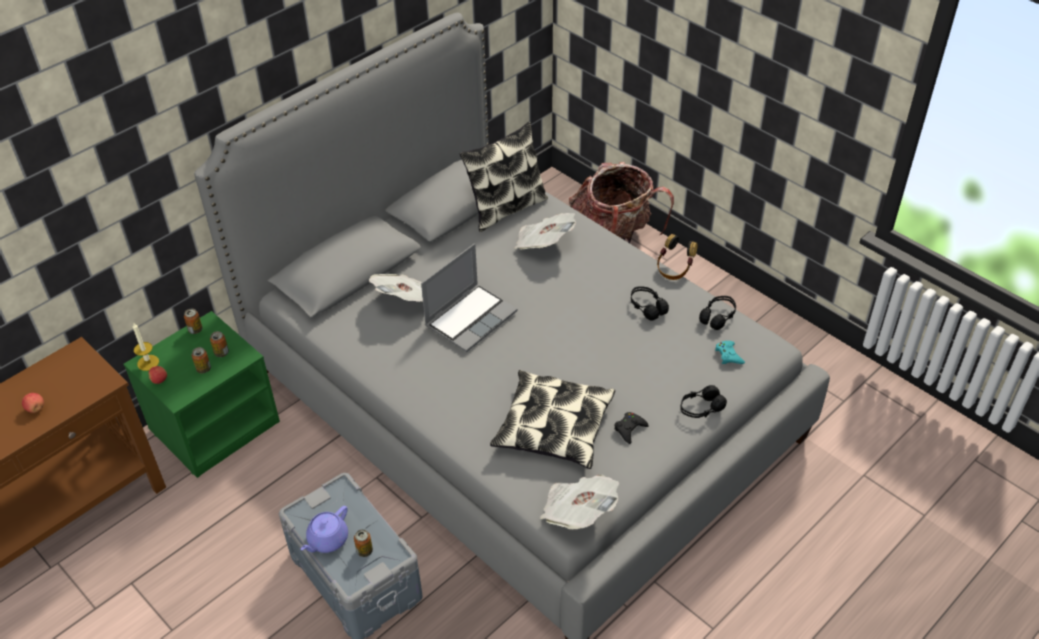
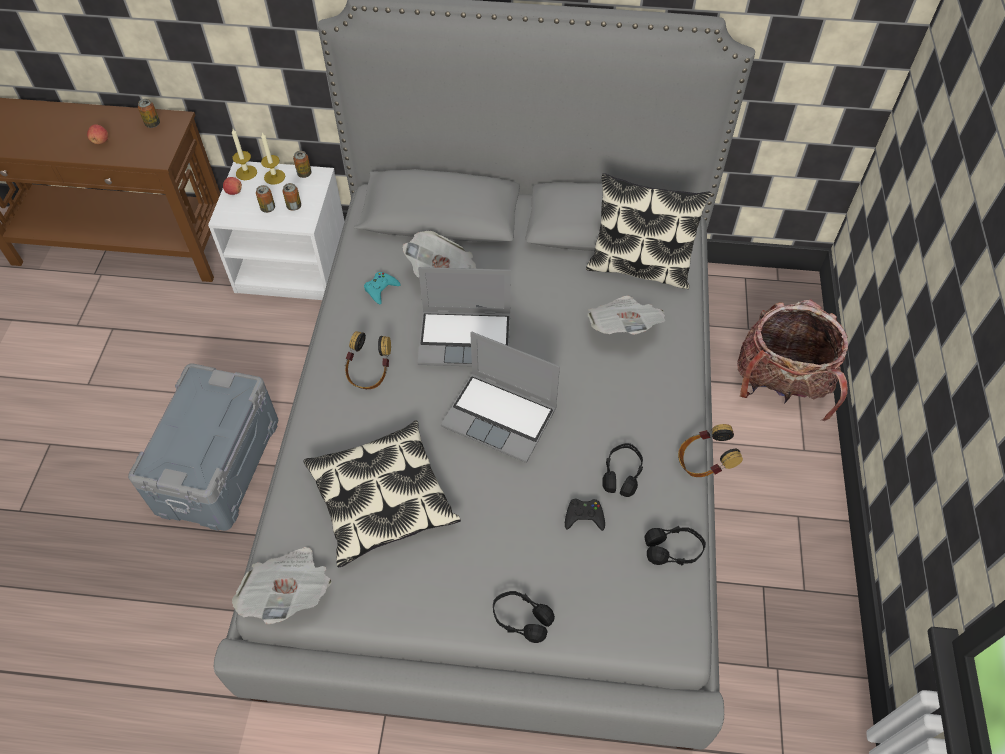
camera: 50 degrees right, 10 degrees up
(175, 348) = (274, 177): none -> candle
(215, 424) = (294, 265): green nightstand -> white nightstand
(327, 540) = (183, 417): purple teapot -> none
(364, 551) = (190, 452): can -> can (152, 124)
(444, 381) = (369, 373): none -> headphones
(551, 336) = (501, 417): none -> laptop
(629, 429) = (436, 568): black game controller -> black game controller (584, 516)
(728, 355) = (624, 598): turquoise game controller -> turquoise game controller (381, 289)

